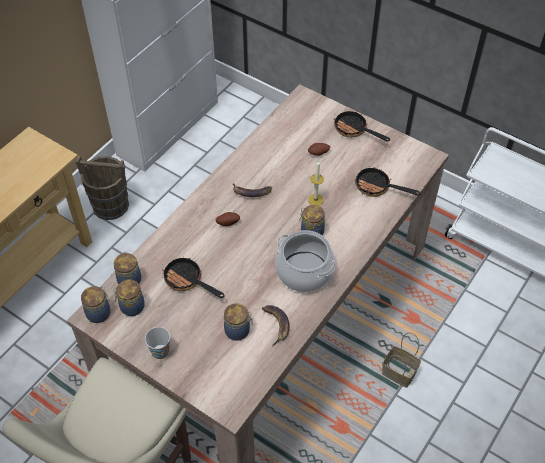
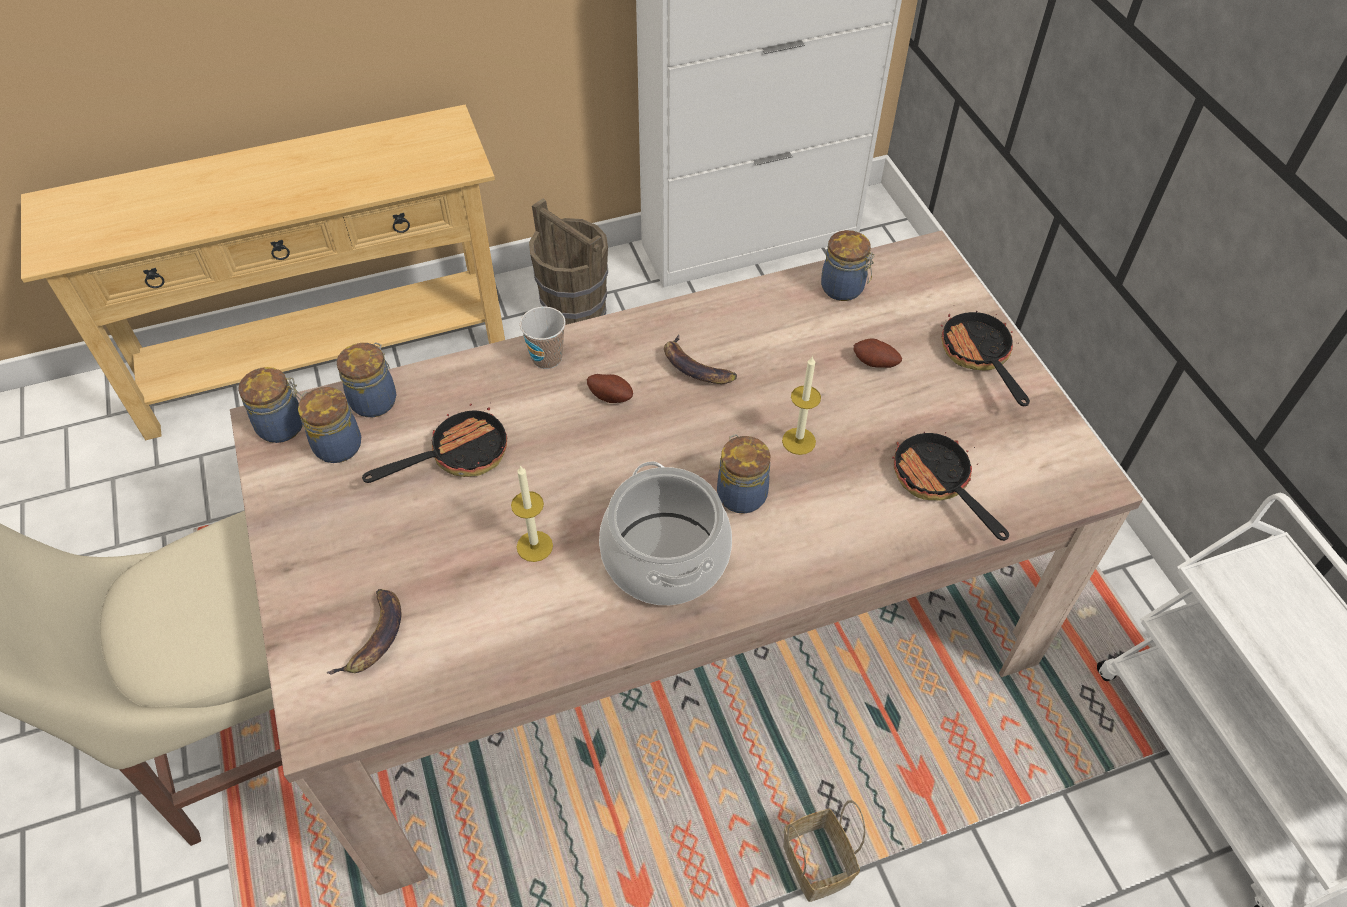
camera: 35 degrees right, 0 degrees up
(160, 351) = (308, 546): cup -> cup (547, 358)
(187, 281) = (458, 455): frying pan -> frying pan turned 75 degrees clockwise
(238, 331) = (459, 592): jar -> jar (844, 289)
(251, 297) = (534, 546): none -> candle
(276, 325) = (530, 623): banana -> banana (374, 638)

